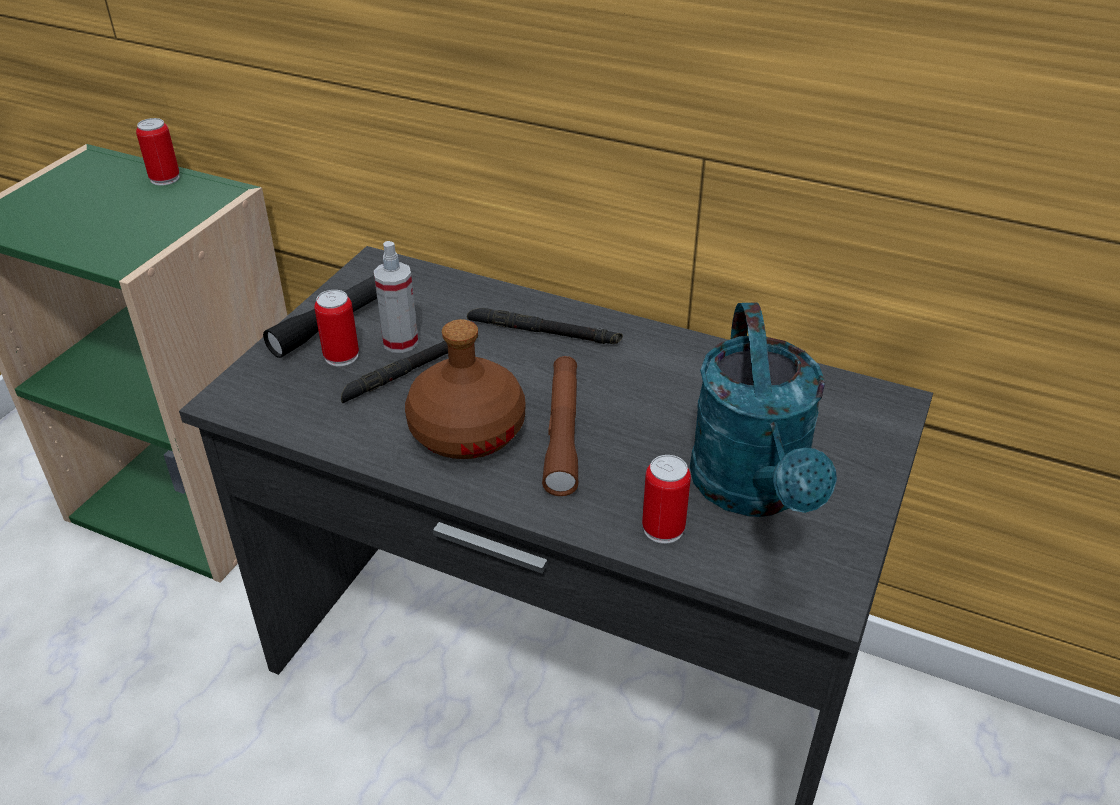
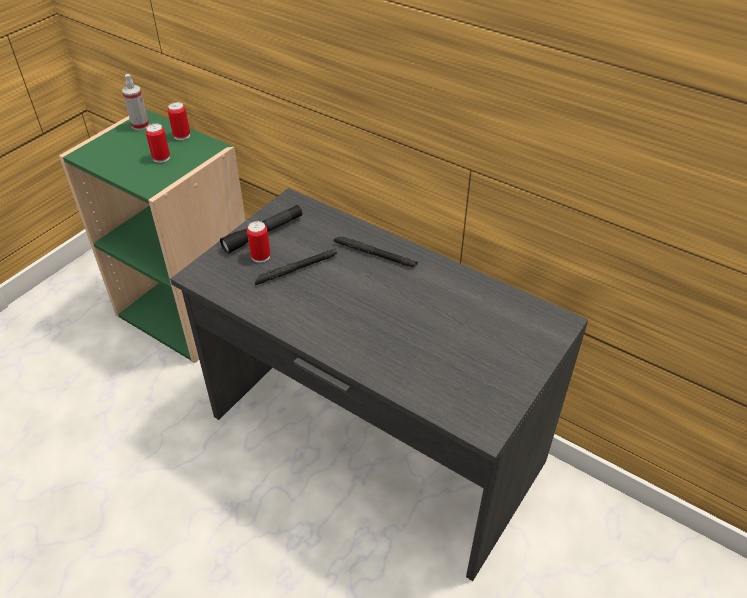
camera: 10 degrees right, 5 degrees up
(400, 342) = (294, 251): spray bottle -> spray bottle (140, 125)
(466, 430) = (318, 309): brown bottle -> none
(562, 433) = (370, 317): brown flashlight -> none
(663, 528) = (409, 380): can -> can (161, 158)
(754, 491) = (465, 365): turquoise watering can -> none

